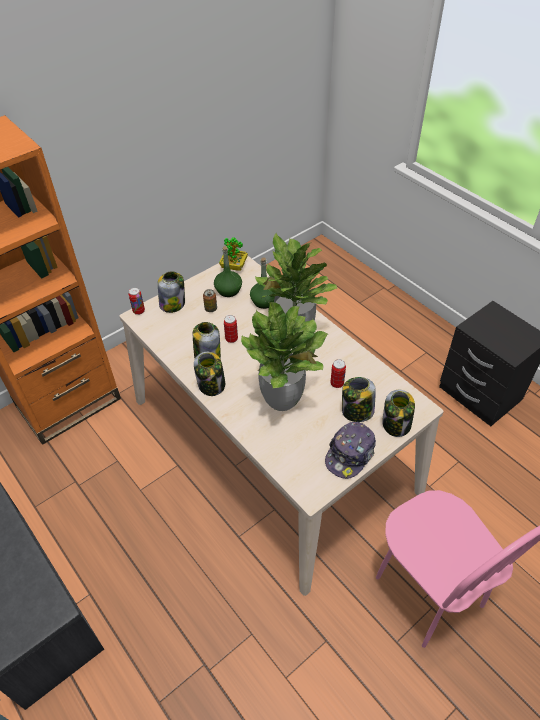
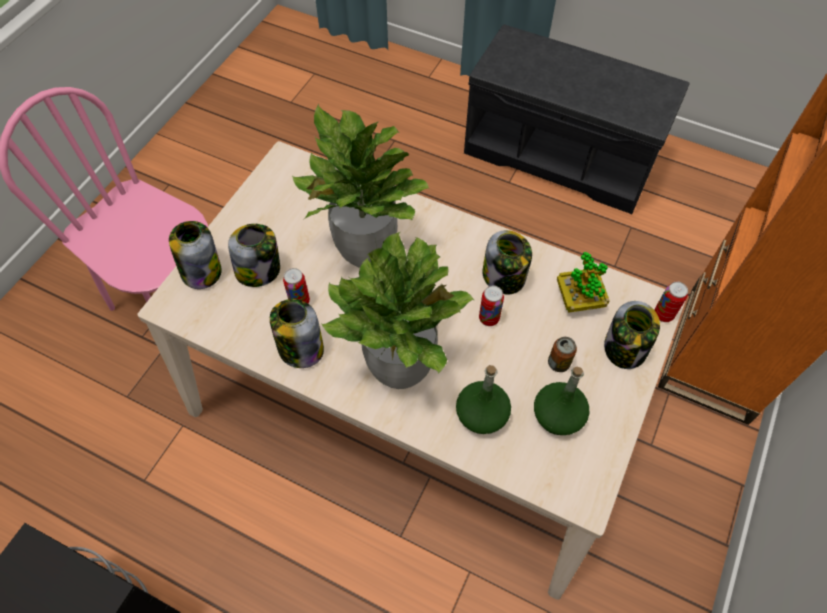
camera: 155 degrees right, 10 degrees up
(211, 385) = (469, 238): jar -> jar (300, 348)
(234, 266) = (587, 481): potted plant -> potted plant (579, 299)
(350, 454) = (252, 214): cap -> none

